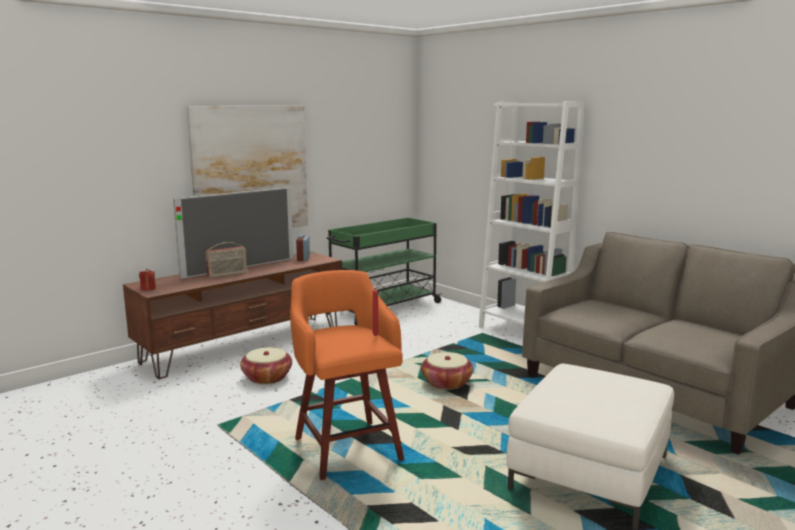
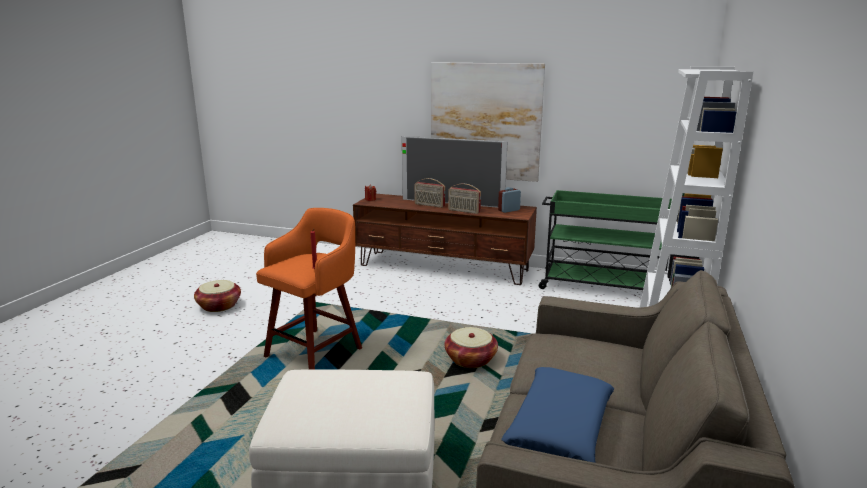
camera: 60 degrees right, 5 degrees up
(267, 377) = (398, 292): basket -> basket (219, 306)
(275, 269) = (464, 211): none -> radio
(688, 335) = (559, 427): none -> blue pillow

